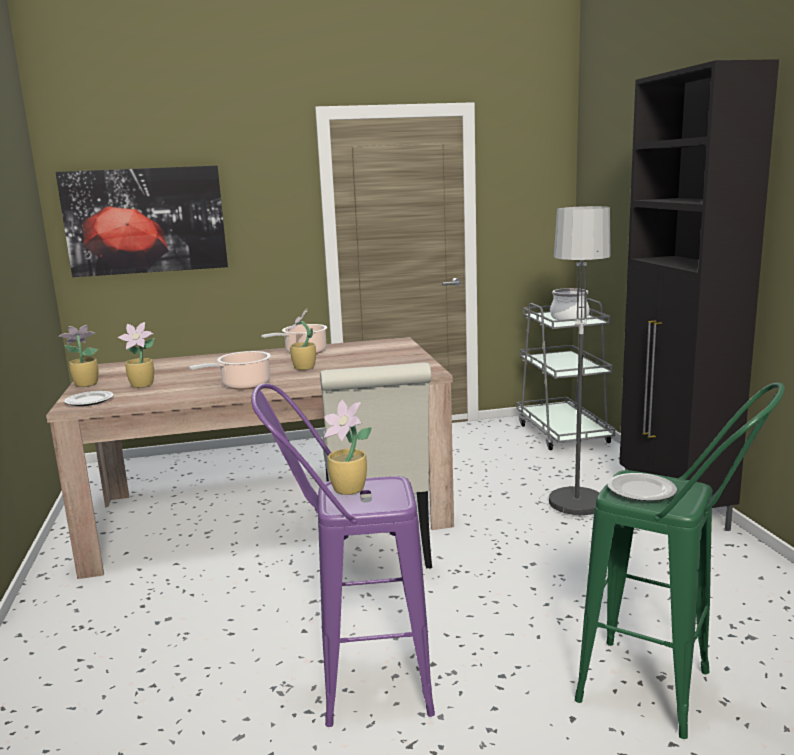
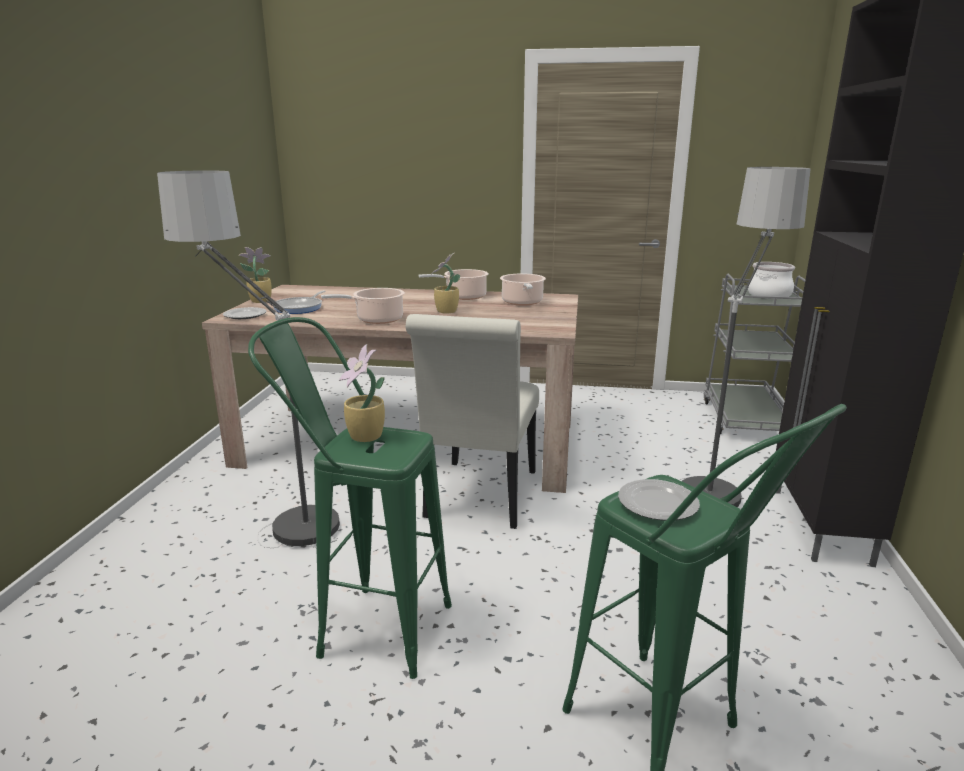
camera: 20 degrees right, 5 degrees up
(143, 385) = (300, 308): potted plant -> frying pan
(145, 221) = (359, 158): picture -> none
(171, 612) = (271, 514): none -> floor lamp
(354, 686) = (367, 626): purple stool -> green stool
(368, 350) = (522, 302): none -> cooking pot

